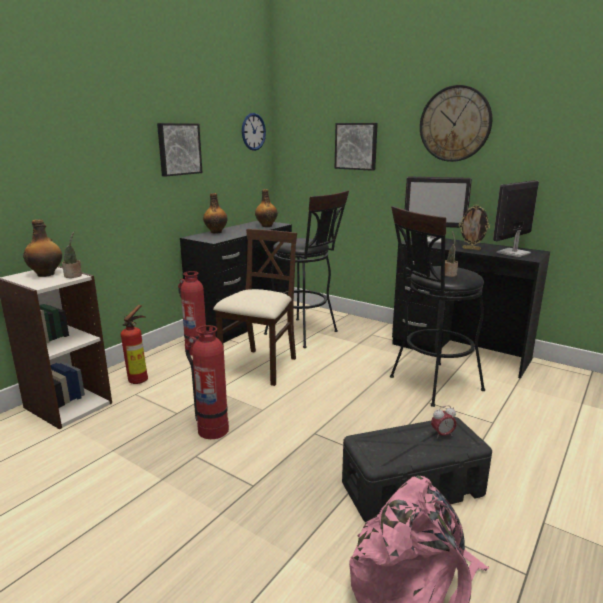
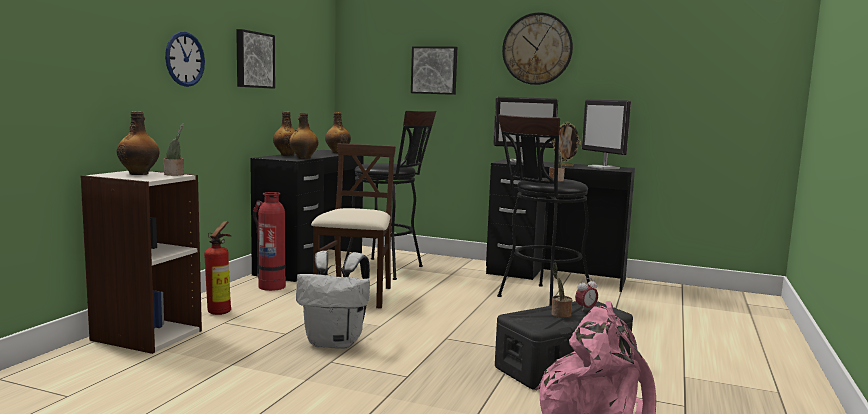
camera: 15 degrees left, 10 degrees down
(212, 430) = (336, 342): fire extinguisher -> white backpack
(225, 237) = (303, 158): none -> bottle
(253, 131) = (319, 52): wall clock -> wall clock (185, 59)
(409, 443) = (559, 315): none -> potted plant
(513, 253) = (604, 168): monitor -> monitor turned 60 degrees counterclockwise

